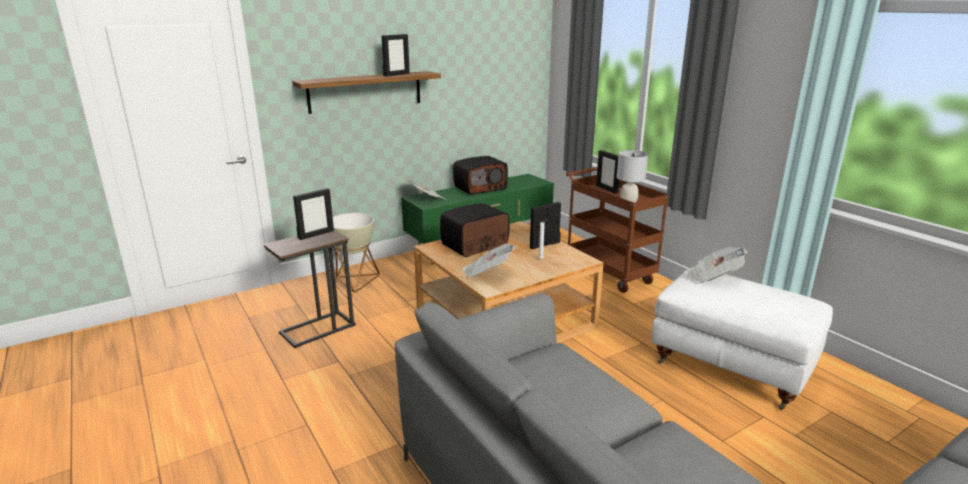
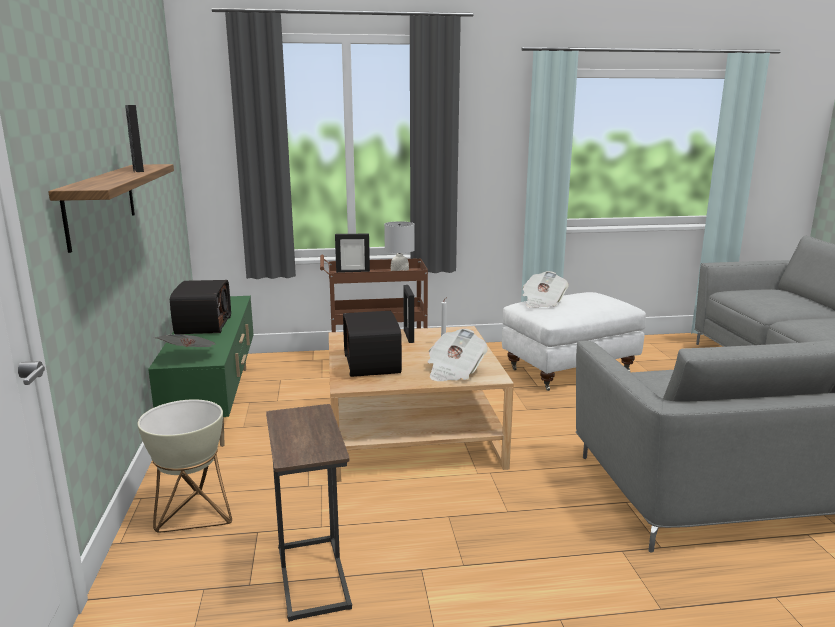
camera: 65 degrees left, 5 degrees down
(316, 234) = (286, 423): picture frame -> none

